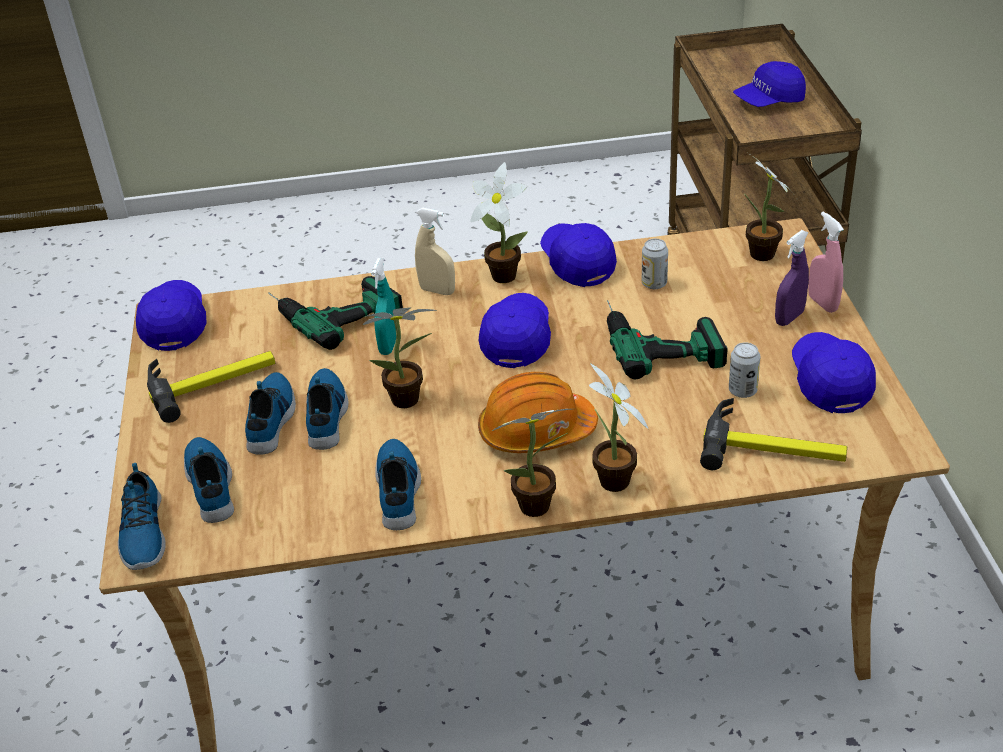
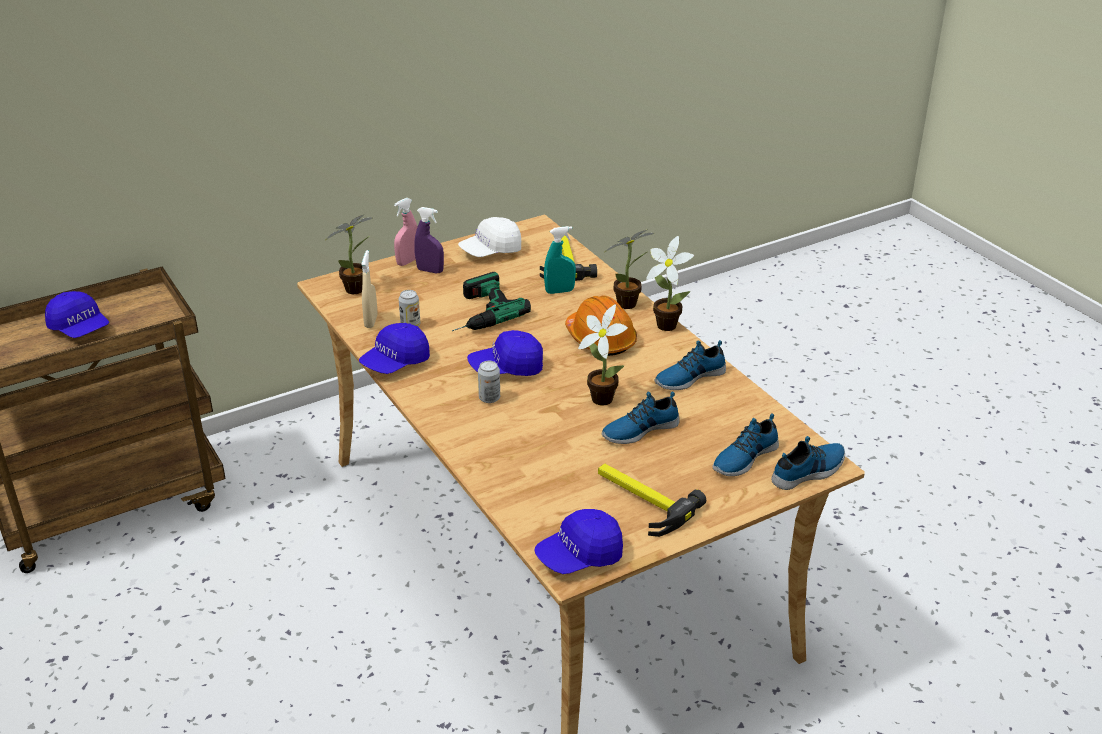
camera: 115 degrees left, 5 degrees down
(272, 418) = (661, 454): shoe -> none
(331, 310) = (514, 468): power drill -> none
(389, 345) = (545, 424): turquoise spray bottle -> turquoise spray bottle (559, 291)
(437, 291) = (462, 420): beige spray bottle -> beige spray bottle (371, 321)
(501, 274) = (425, 394): potted plant -> none
(742, 391) = (516, 276): can -> can (489, 398)
(829, 381) = (491, 251): blue cap -> white cap

